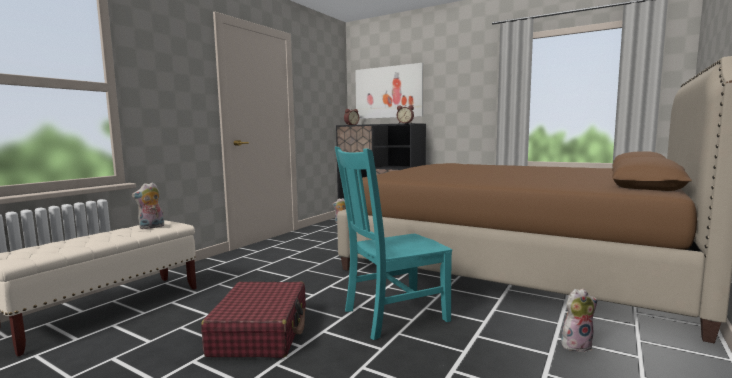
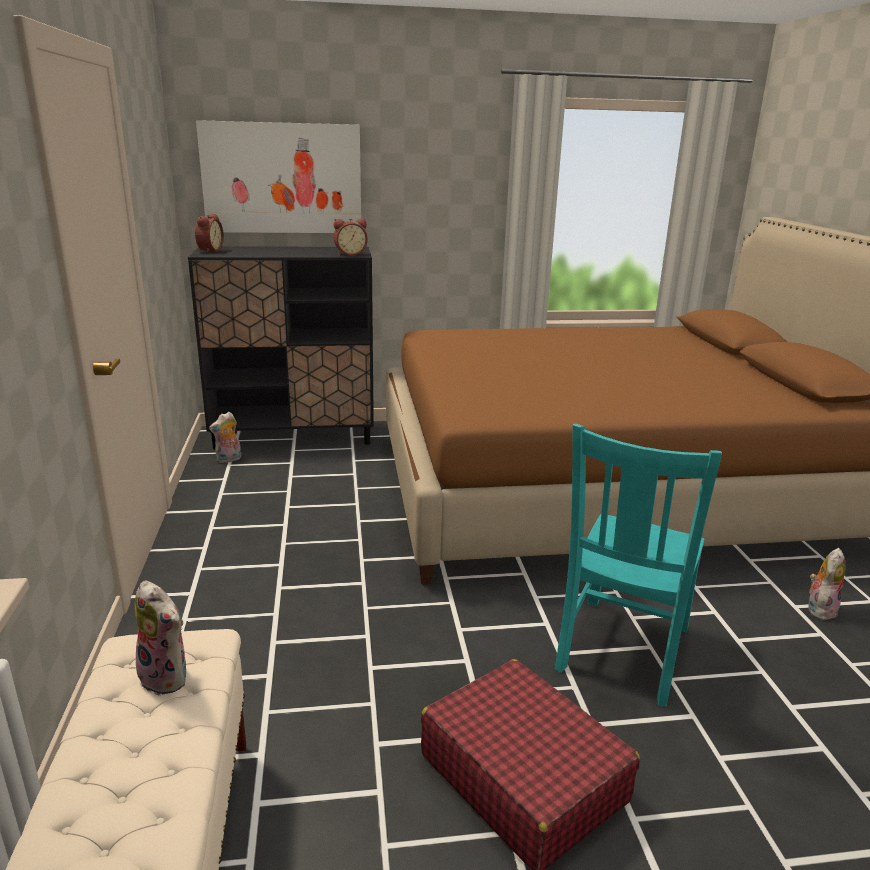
camera: 40 degrees left, 15 degrees up
(151, 227) = (168, 676): plush toy -> plush toy turned 60 degrees counterclockwise

